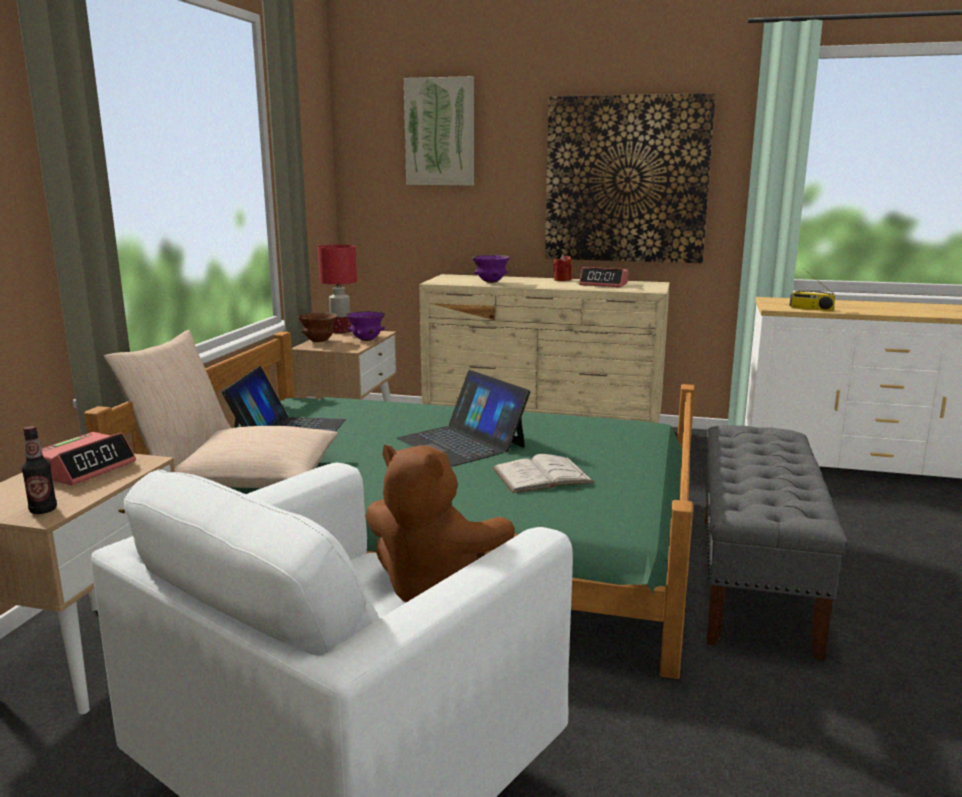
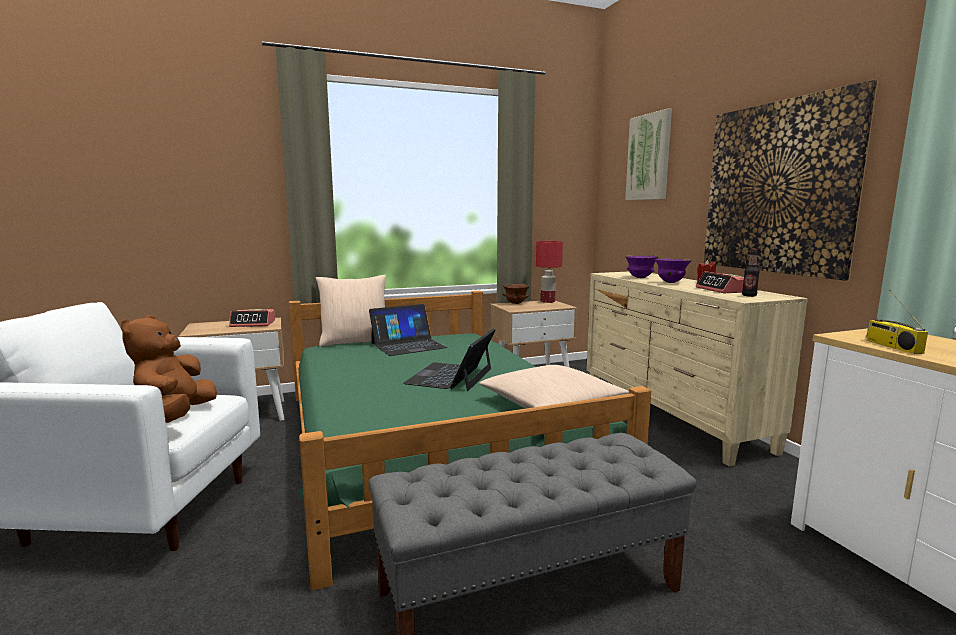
camera: 55 degrees right, 5 degrees down
(43, 510) = (199, 331): bottle -> bottle (749, 295)
(259, 477) = (337, 357): beige pillow -> beige pillow (551, 405)
(367, 340) = (541, 308): purple bowl -> purple bowl (671, 282)
(542, 475) = (419, 407): white book -> none

